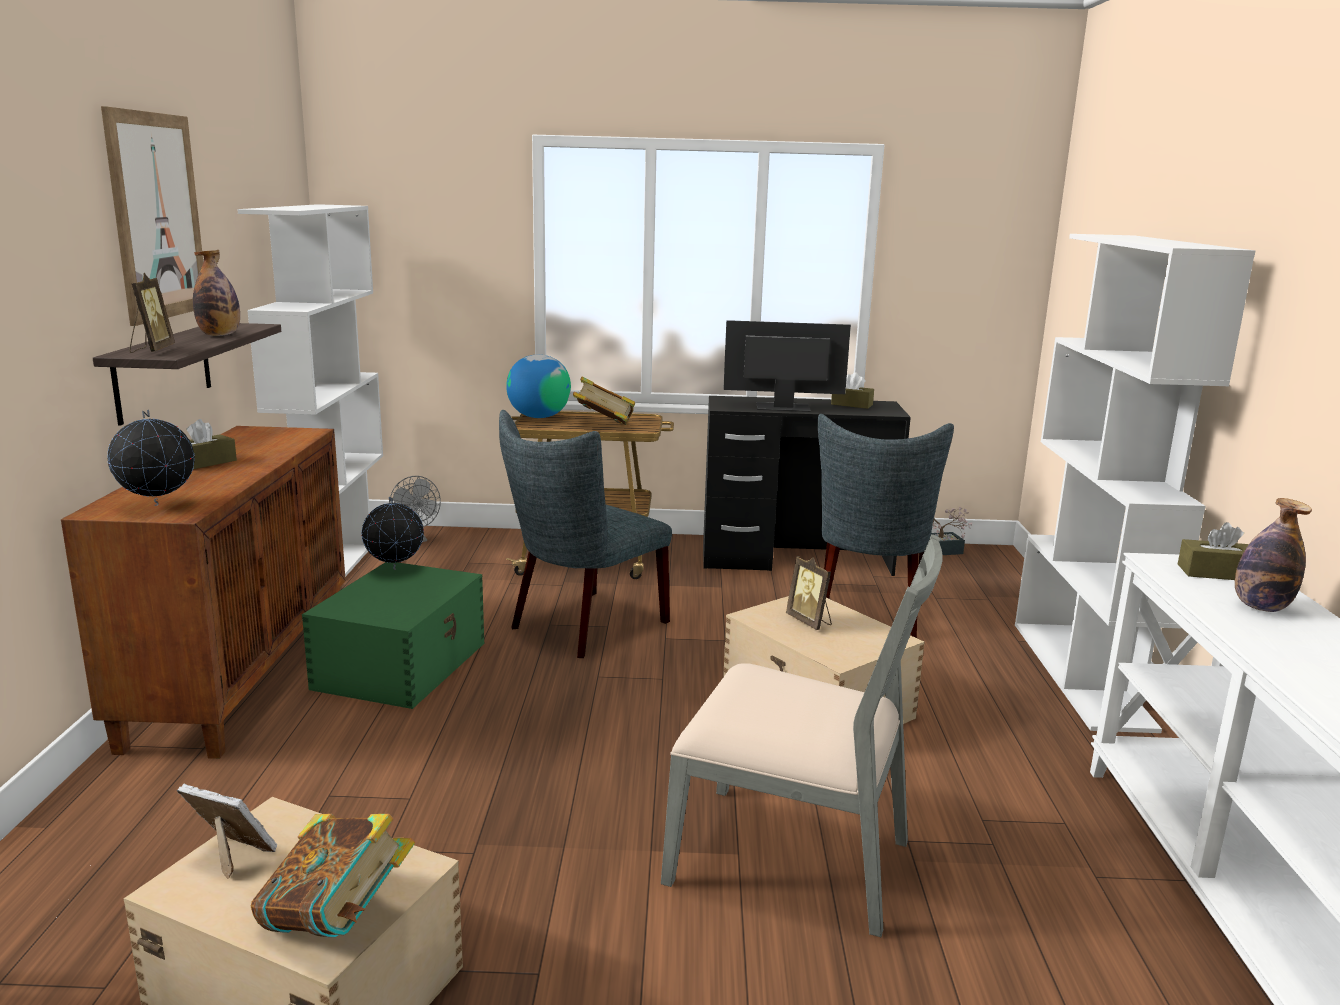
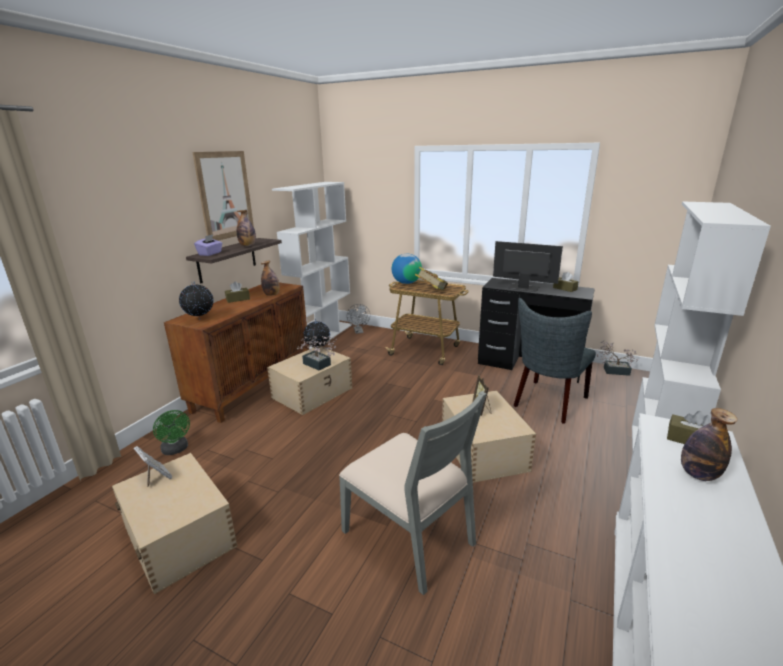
camera: 25 degrees right, 5 degrees up
(144, 832) = (176, 450): none -> green fan
(151, 350) = (210, 253): picture frame -> purple tissue box
(281, 449) = (271, 294): none -> bottle
(337, 921) = (165, 519): book -> none
(403, 664) = (313, 392): green storage box -> beige storage box
(424, 595) = (319, 365): none -> potted plant
(581, 627) = (399, 387): grey chair -> none

